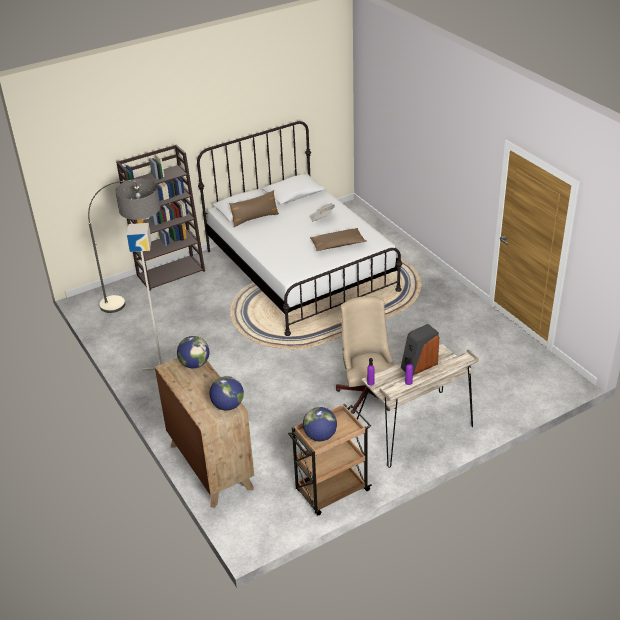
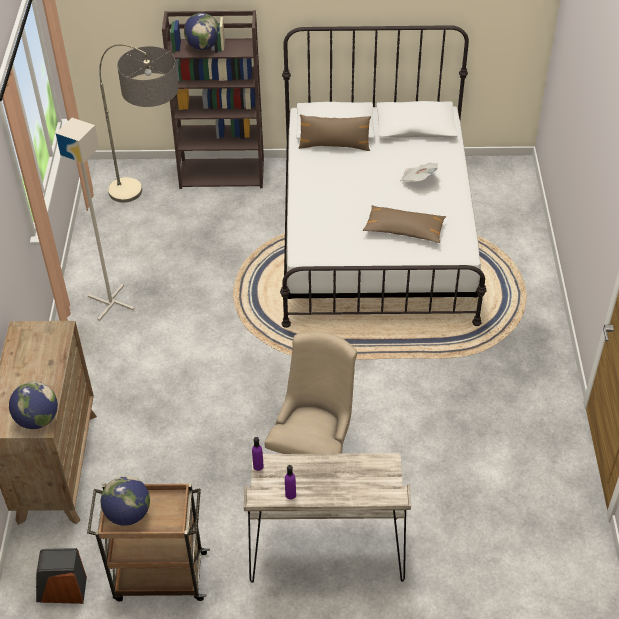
camera: 30 degrees right, 10 degrees up
(194, 364) = (53, 340): globe -> globe (203, 46)
(419, 366) = (340, 472): speaker -> speaker (62, 590)

